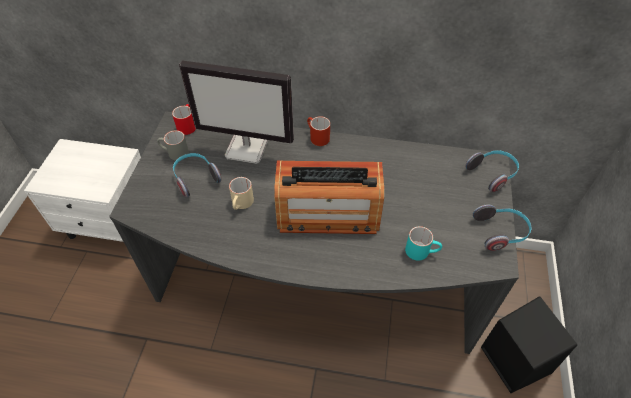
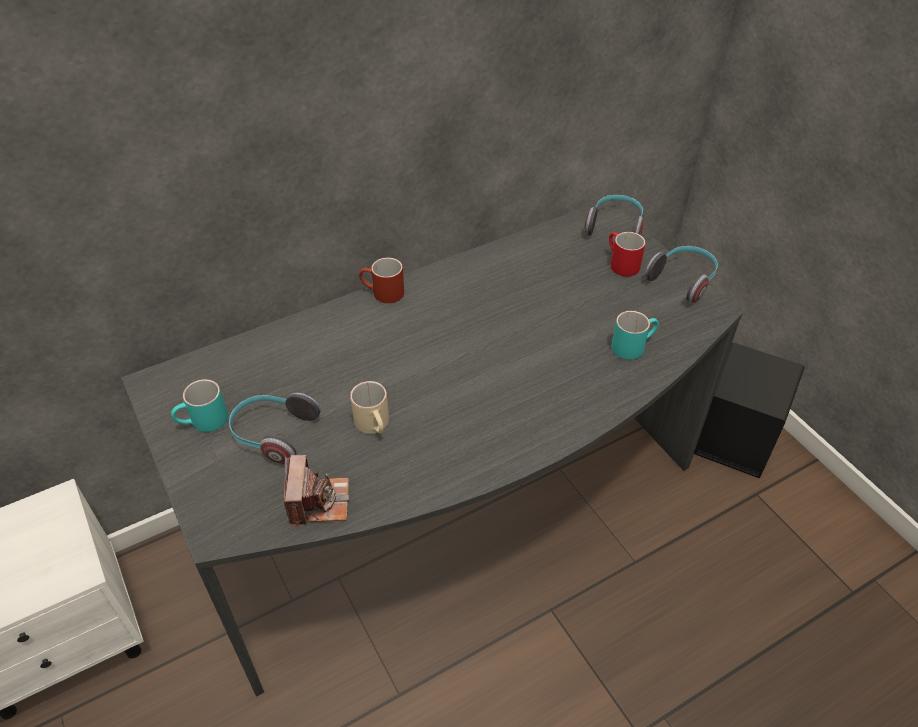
camera: 40 degrees left, 5 degrees down
(174, 153) = (203, 422): grey mug -> turquoise mug
(180, 224) = (318, 501): none -> camera
(187, 125) = (179, 376): red mug -> red mug (620, 264)
(247, 148) = (306, 356): monitor -> none
(328, 213) = (492, 370): radio -> none

